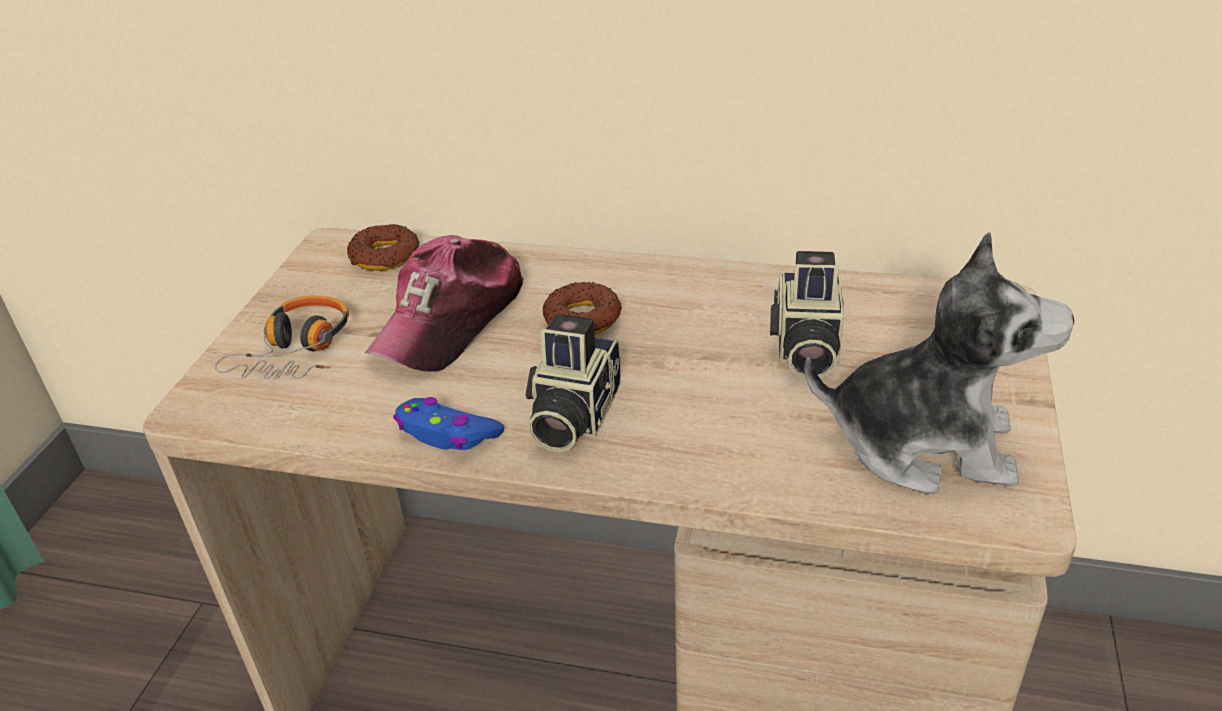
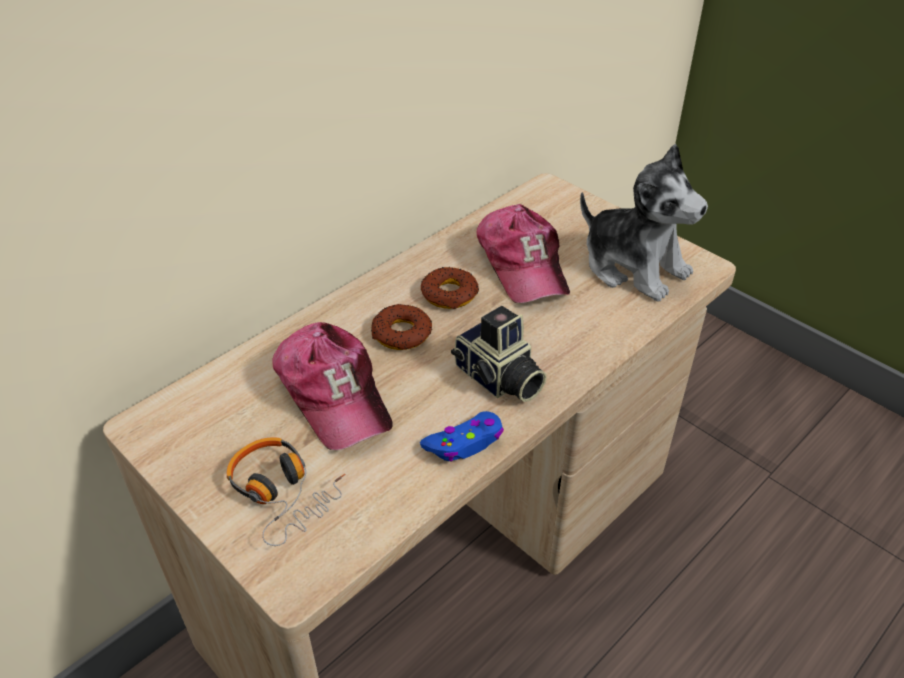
camera: 60 degrees left, 5 degrees up
(385, 256) = (203, 399): donut -> donut (449, 294)
(804, 348) = (522, 264): camera -> cap
(923, 443) = (634, 267): plush toy -> plush toy turned 90 degrees clockwise

